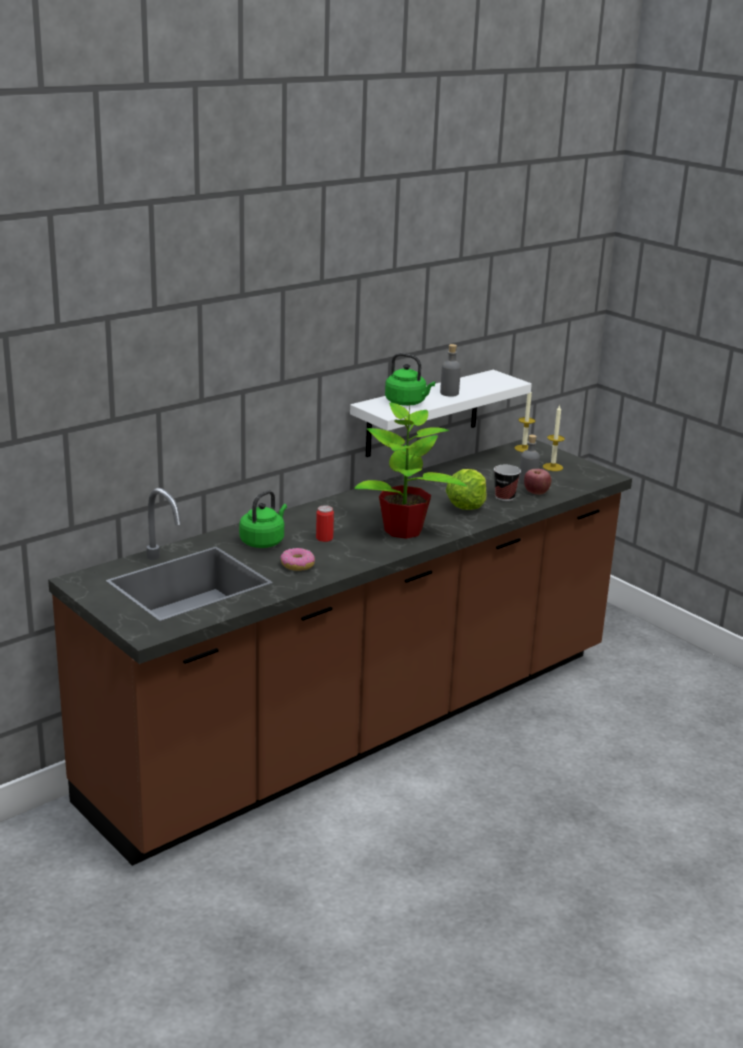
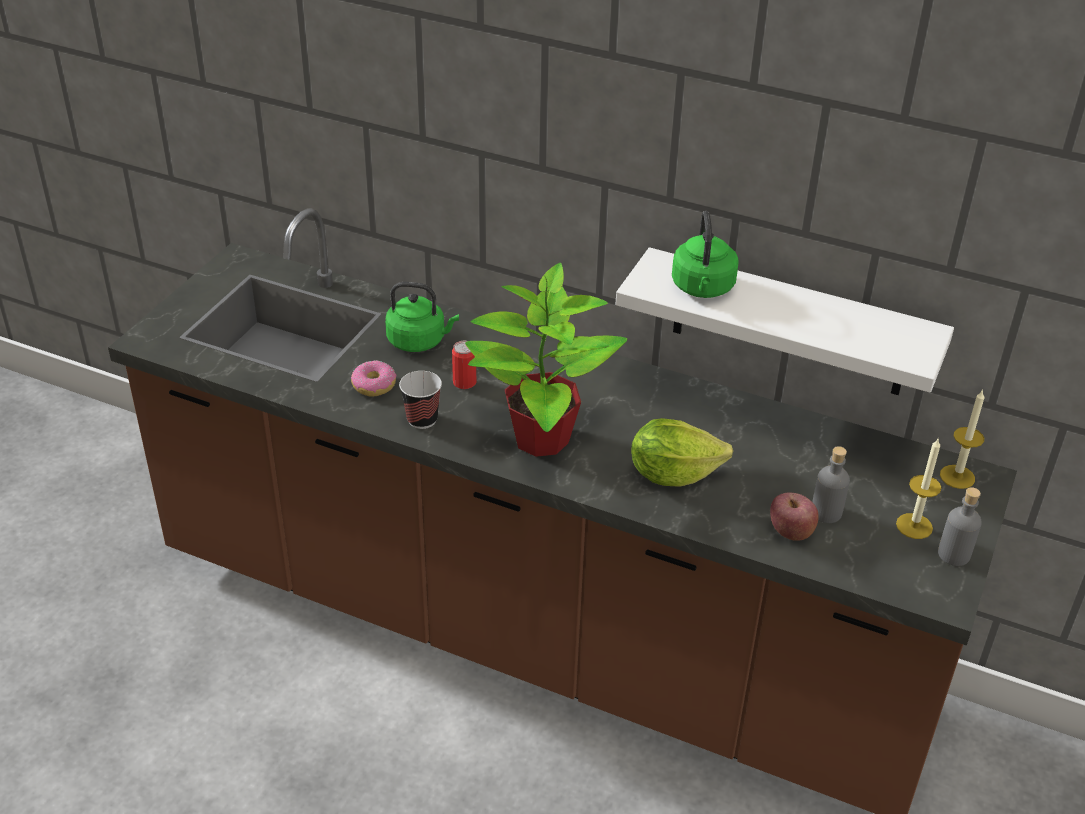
camera: 65 degrees right, 15 degrees up
(449, 393) = (785, 313): grey bottle -> grey bottle (954, 554)
(504, 497) = (741, 503): cup -> cup (422, 419)

